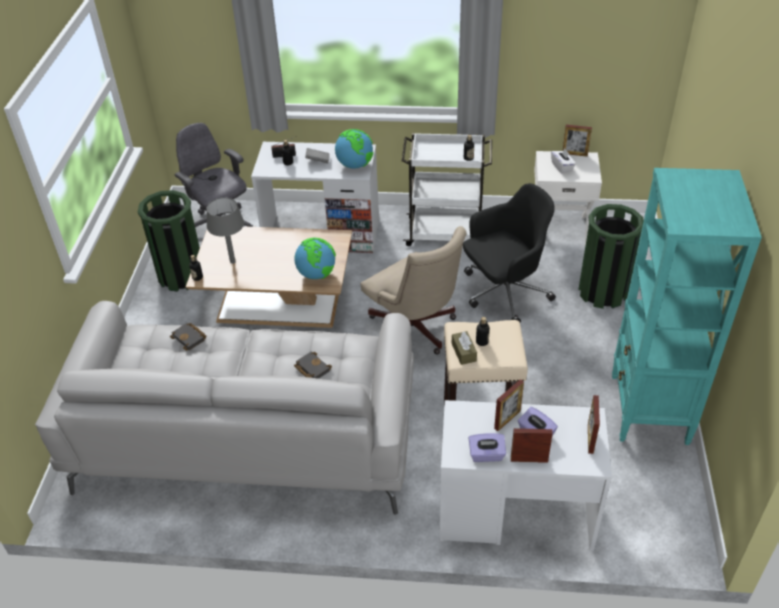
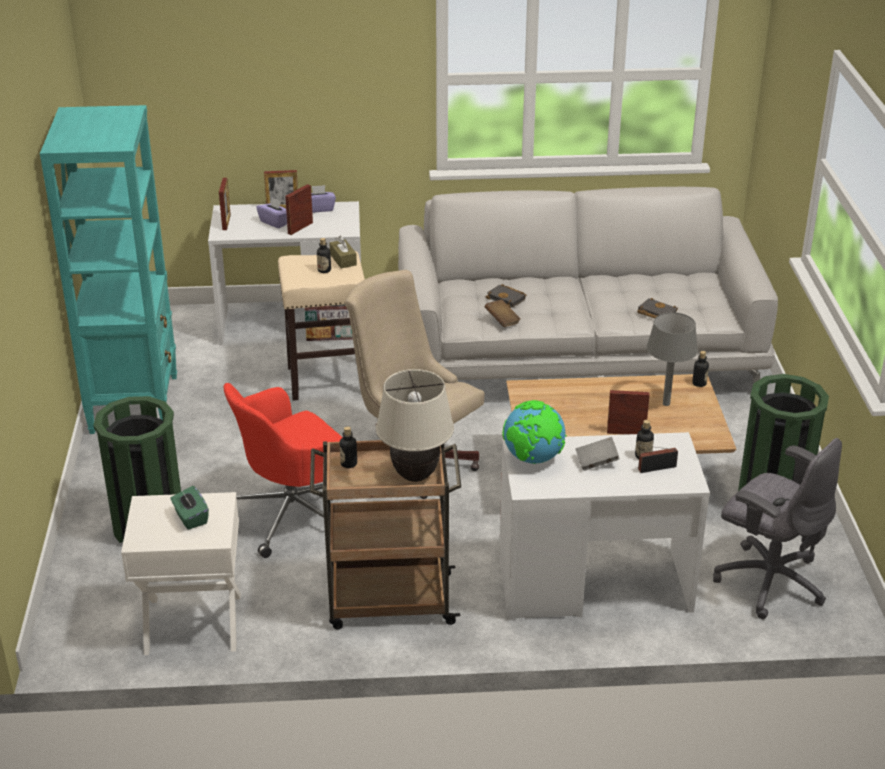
camera: 170 degrees right, 10 degrees down
(316, 274) = (545, 397): globe -> none
(325, 342) = (502, 321): none -> brown book
(429, 149) = (415, 475): none -> beige table lamp
(445, 233) = (388, 601): white cart -> brown cart
(503, 293) = (294, 514): black office chair -> red office chair
(562, 167) = (190, 518): white tissue box -> green tissue box
(575, 154) = (162, 545): picture frame -> picture frame (626, 433)

